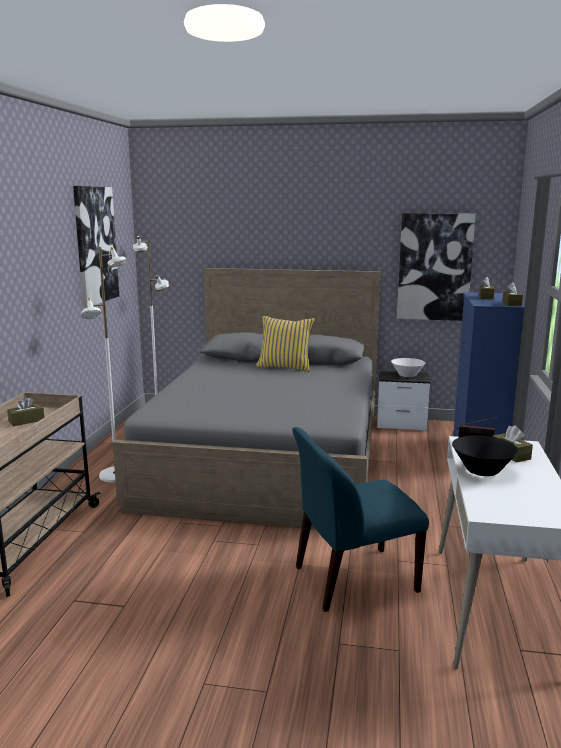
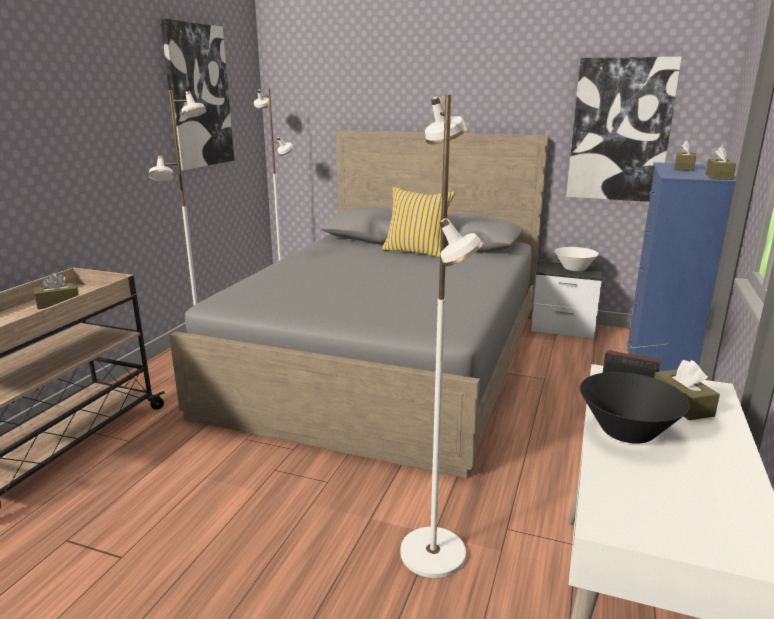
camera: 10 degrees right, 5 degrees up
(352, 579) = (434, 553): blue chair -> white floor lamp

